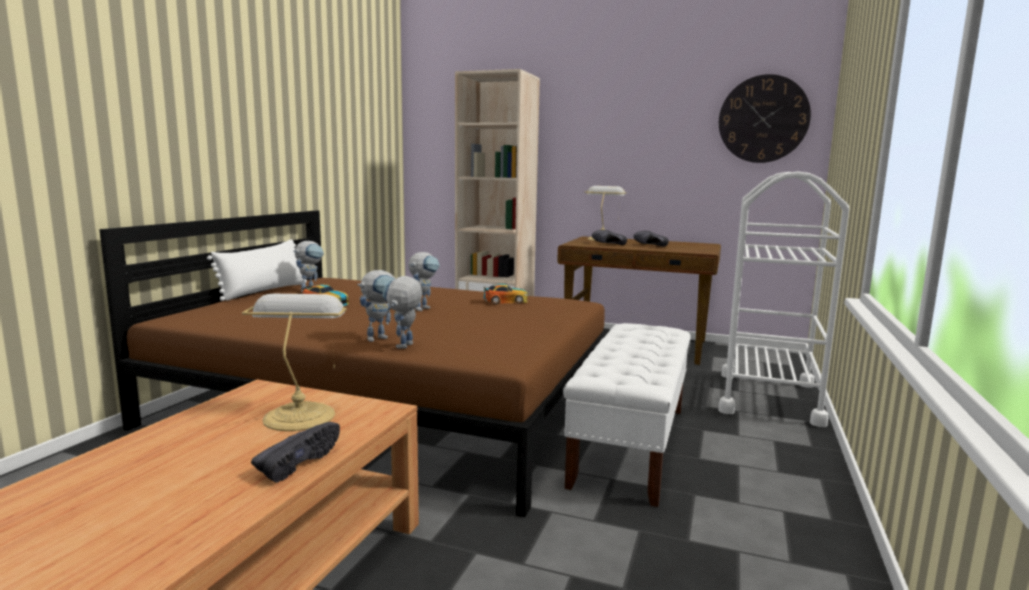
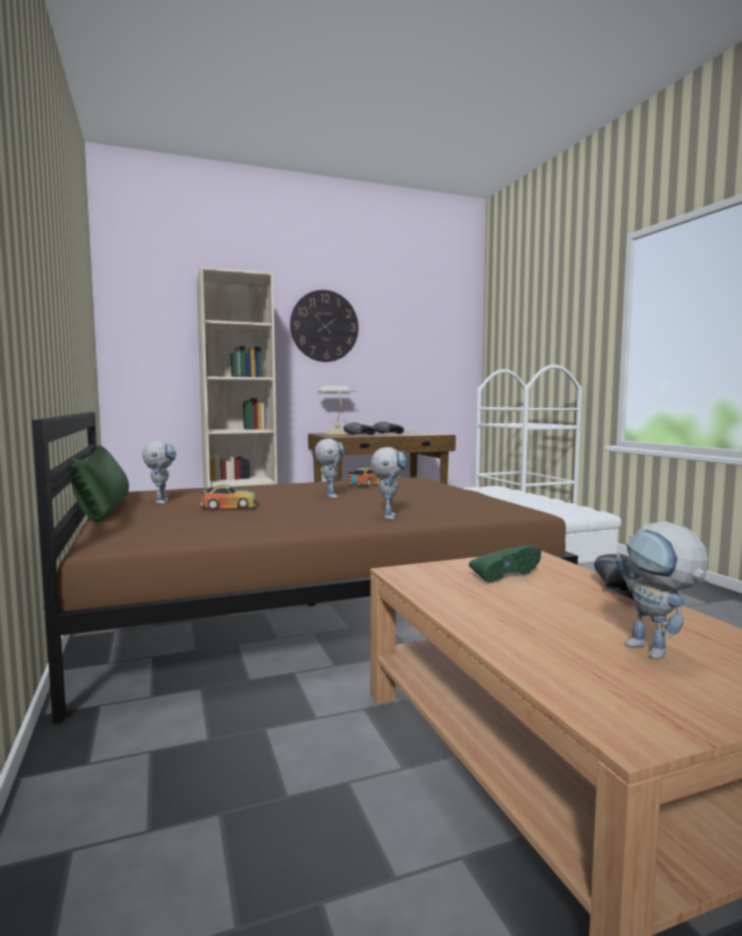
camera: 40 degrees left, 5 degrees down
(264, 291) = (104, 509): white pillow -> green pillow
(300, 415) = (503, 574): table lamp -> green shoe
(404, 347) = (434, 517): toy robot -> toy robot (658, 654)
(763, 119) = (441, 333): wall clock -> wall clock (324, 326)

